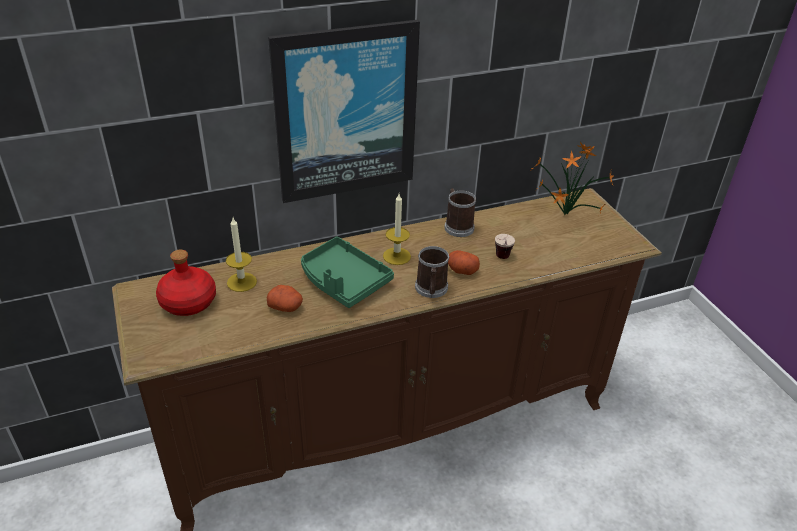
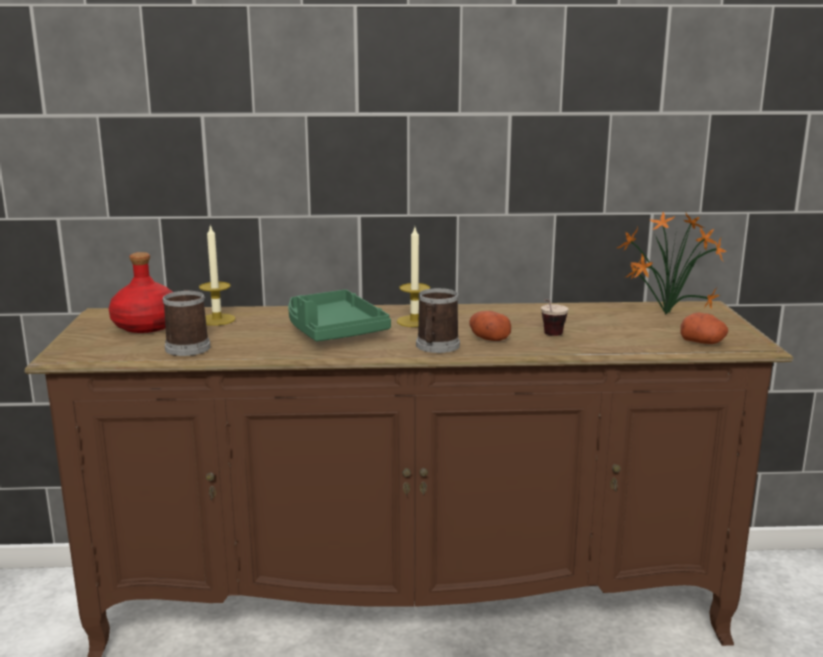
camera: 20 degrees right, 20 degrees down
(286, 307) = (249, 339): potato -> potato (703, 342)
(346, 112) = (372, 139): picture -> none
(457, 226) = (511, 309): mug -> mug (188, 346)

